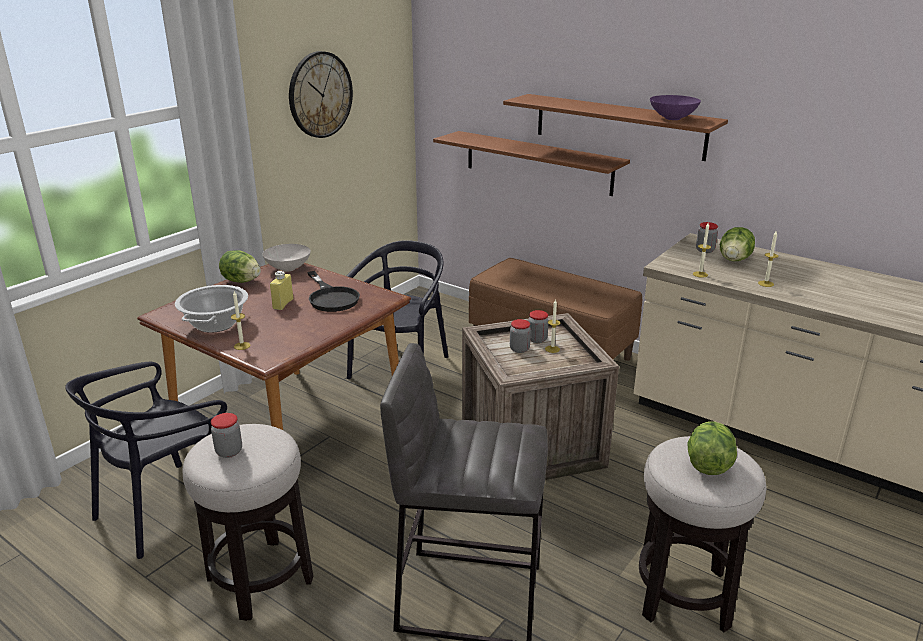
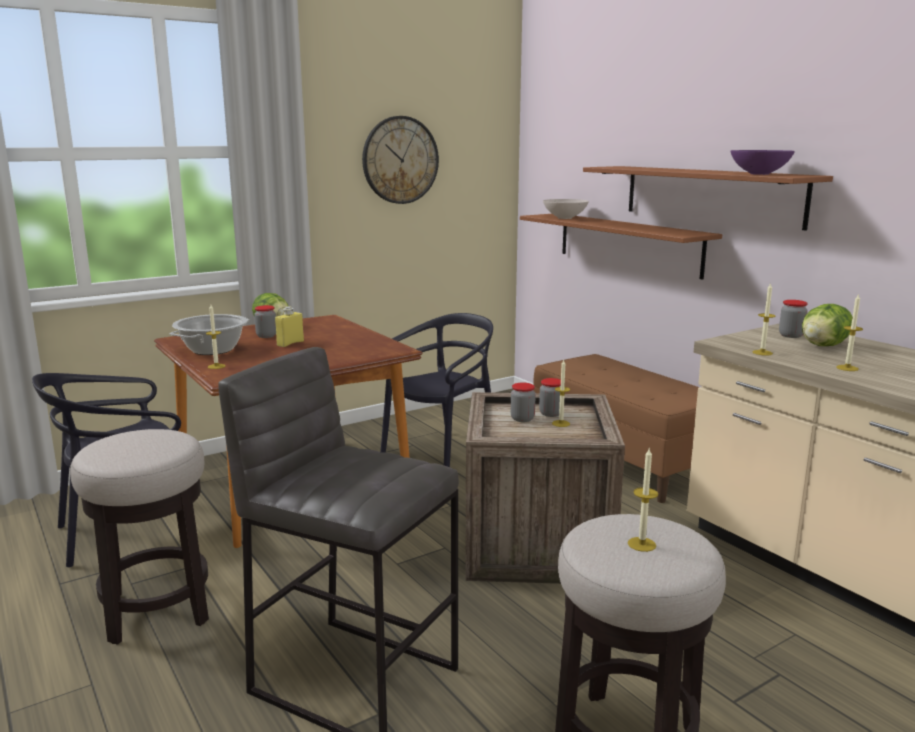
camera: 20 degrees right, 10 degrees down
(229, 451) = (124, 445): jar -> jar (266, 336)
(288, 268) = (326, 321): white bowl -> white bowl (565, 218)
(331, 297) = (341, 344): black frying pan -> none
(708, 465) = (641, 544): lettuce -> candle

